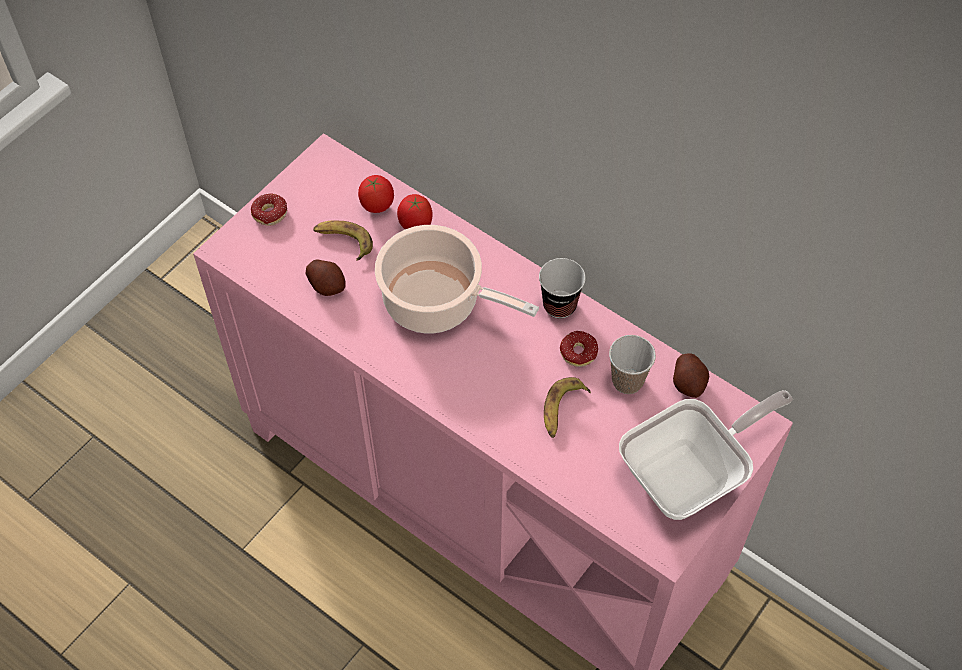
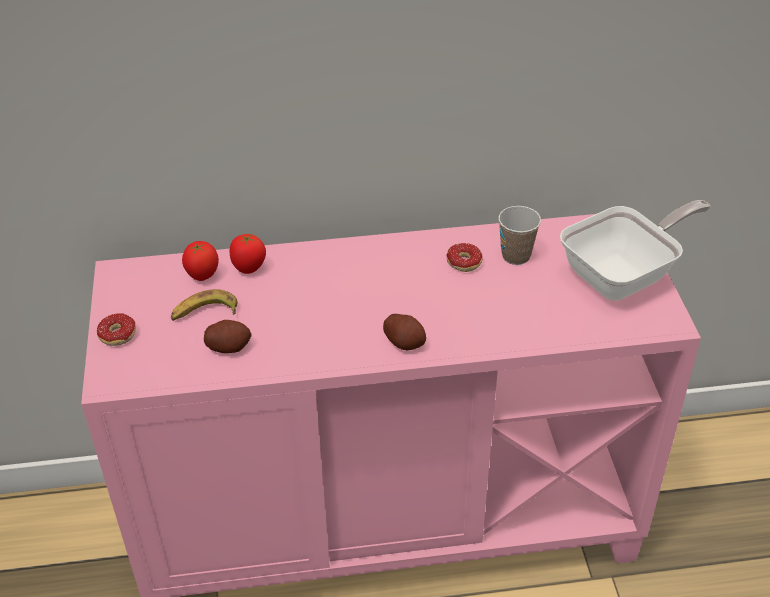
camera: 45 degrees left, 15 degrees down
(437, 302) = (328, 301): cooking pot -> none
(559, 305) = (414, 246): cup -> none
(562, 410) = (500, 300): banana -> none
(689, 383) = (552, 231): potato -> potato (405, 342)
(691, 475) = (624, 276): frying pan -> frying pan turned 45 degrees clockwise

